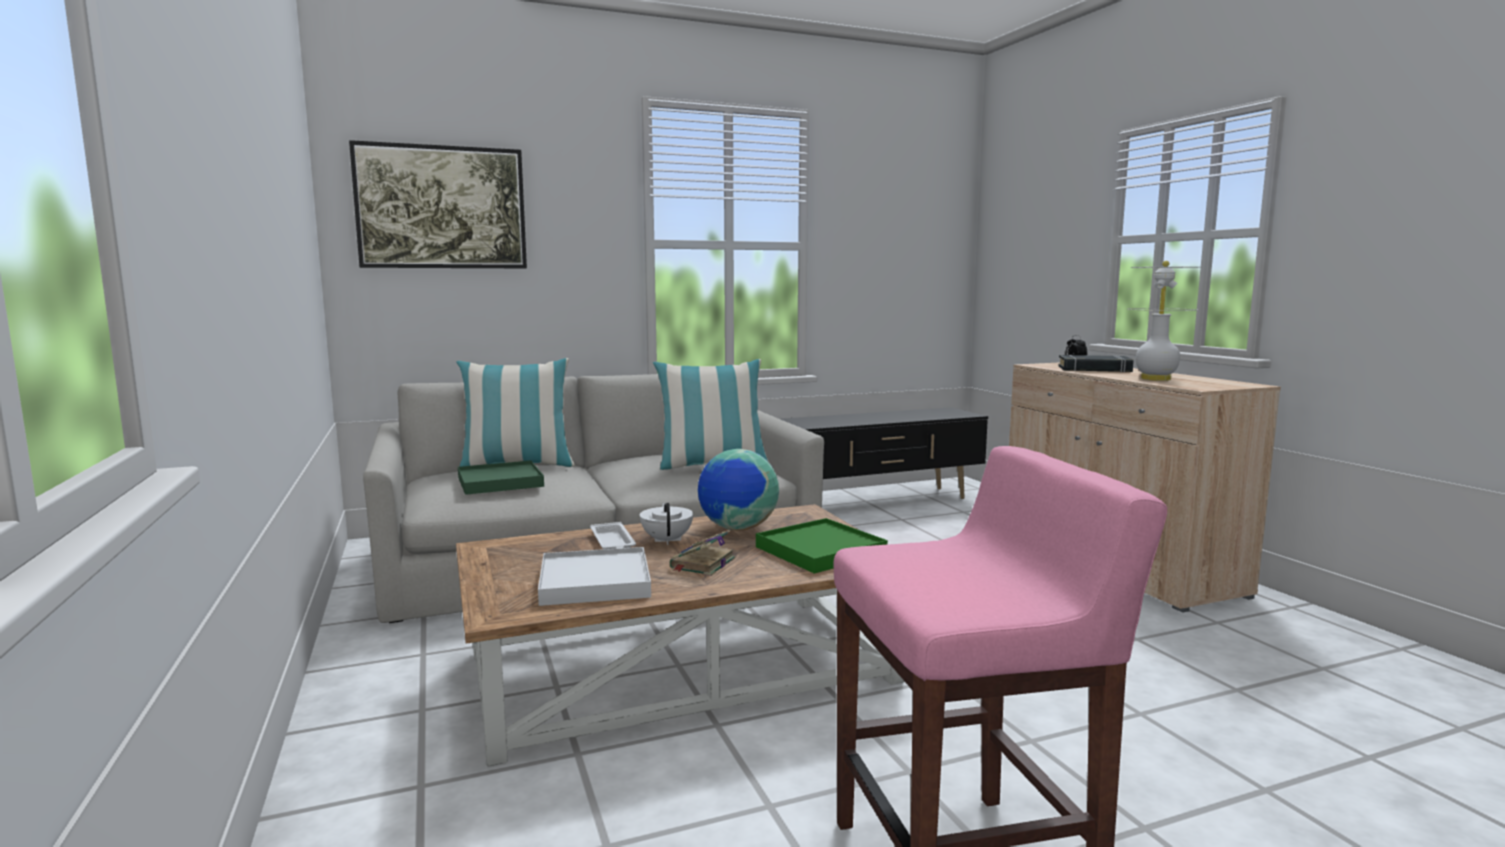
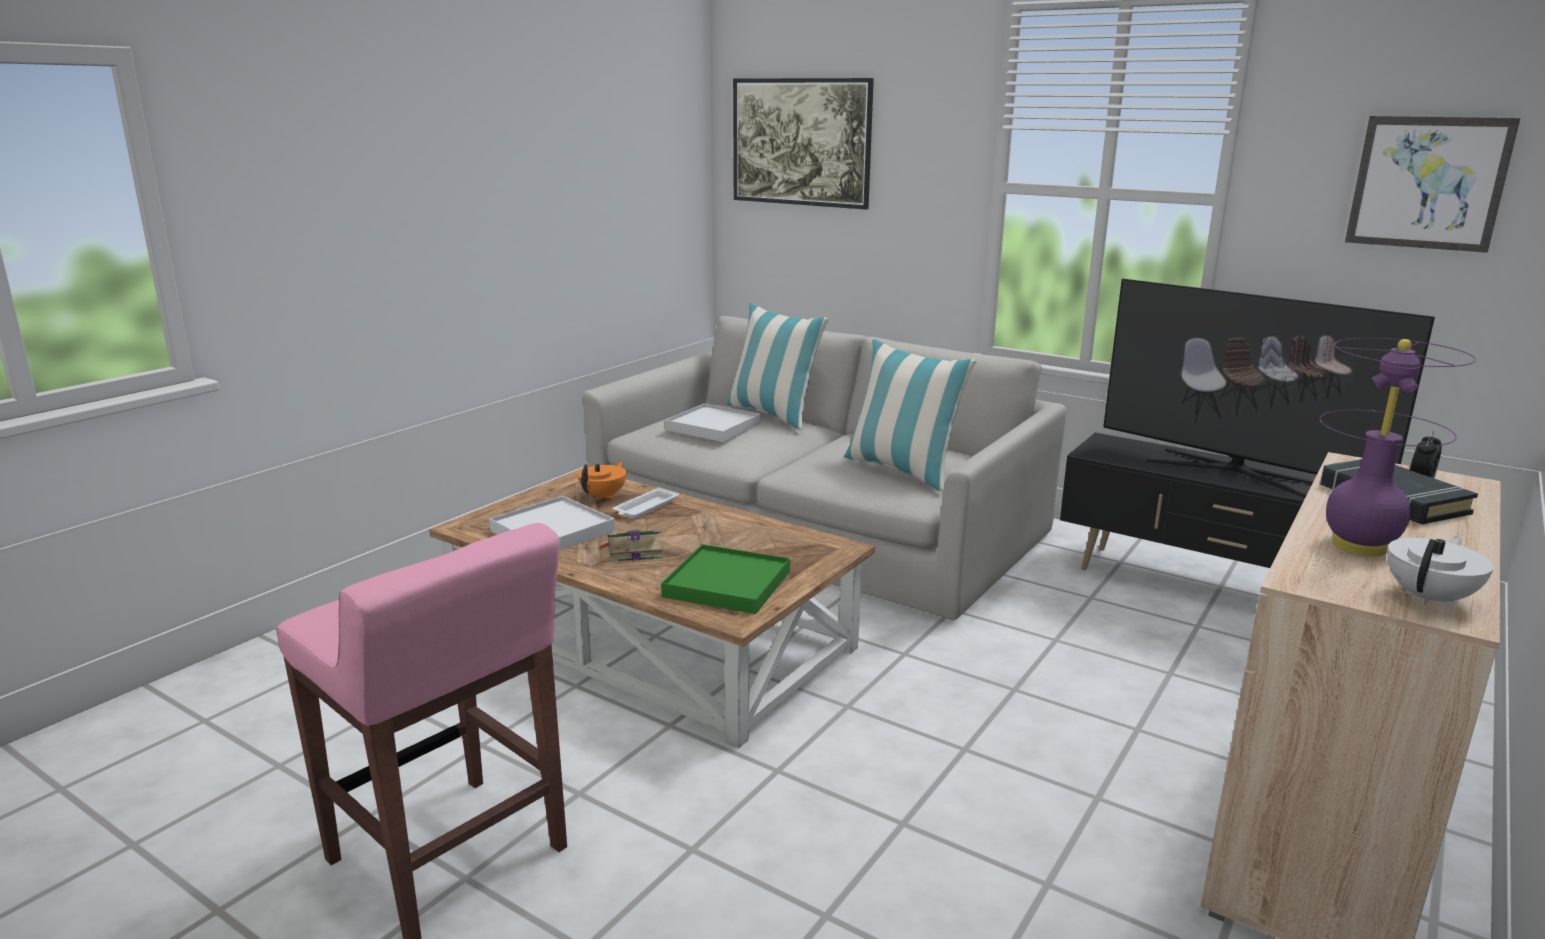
camera: 55 degrees right, 10 degrees up
(500, 482) = (713, 427): green tray -> white tray
(551, 549) = (604, 496): none -> orange teapot
(667, 540) = (675, 523): white teapot -> white teapot (1430, 598)
(738, 528) = (743, 537): globe -> none
(872, 418) = (1234, 473): none -> television
(904, 231) = (1428, 183): none -> picture
(1155, 379) = (1358, 546): white table lamp -> purple table lamp

